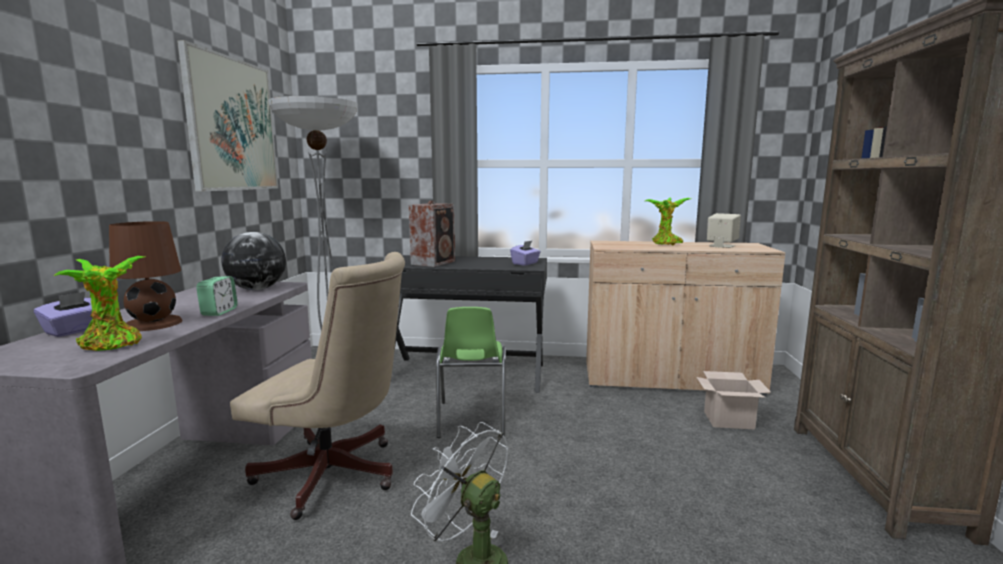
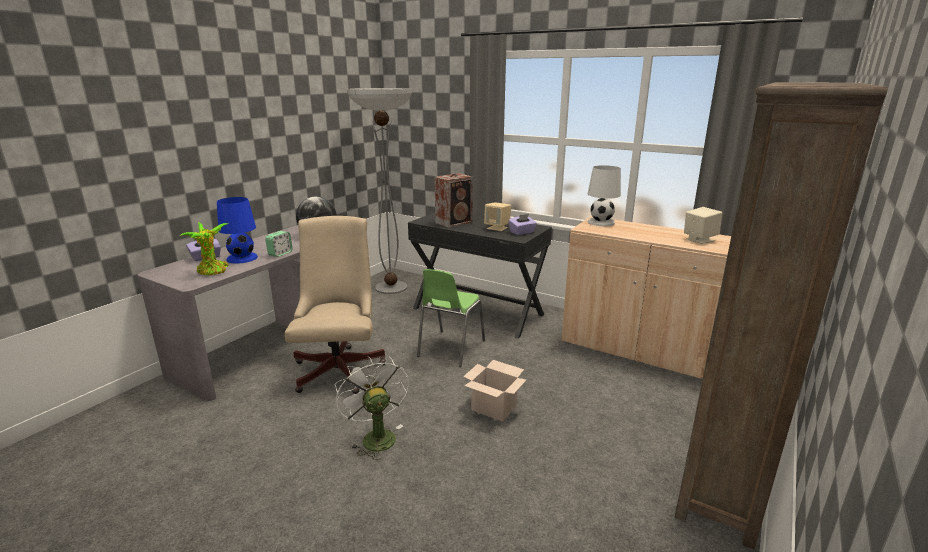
camera: 25 degrees right, 10 degrees up
(153, 323) = (242, 258): brown table lamp -> blue table lamp
(232, 125) = (321, 110): picture -> none
(335, 477) = (340, 367): beige office chair -> beige office chair turned 135 degrees counterclockwise
(492, 262) = (497, 228): none -> beige speaker
(610, 243) = (600, 222): none -> white table lamp
(666, 244) = (650, 230): potted plant -> none
(729, 420) = (652, 397): cardboard box -> cardboard box (495, 408)

